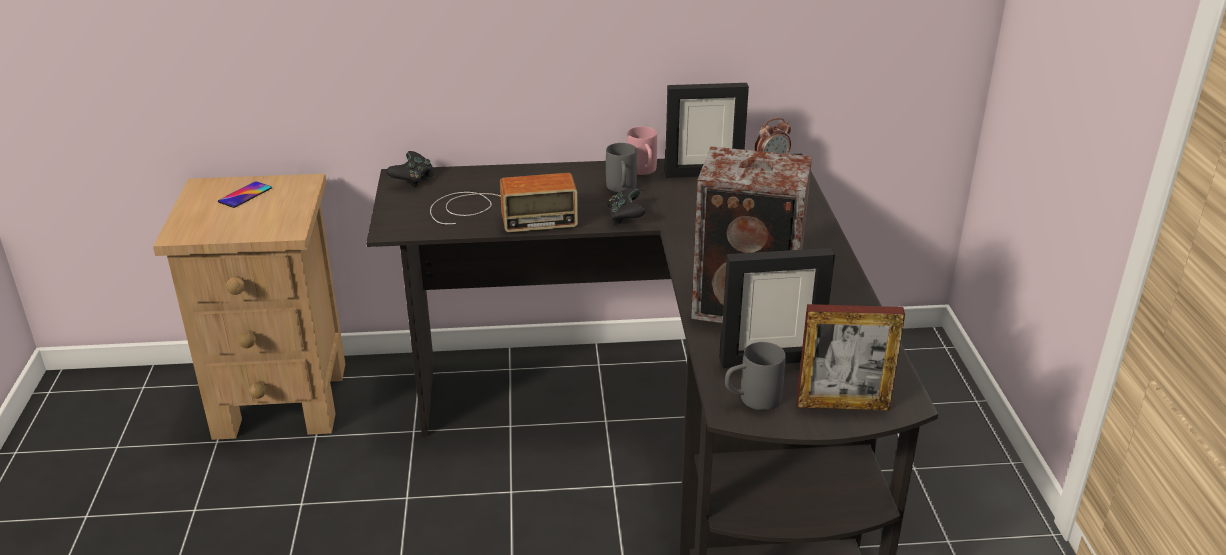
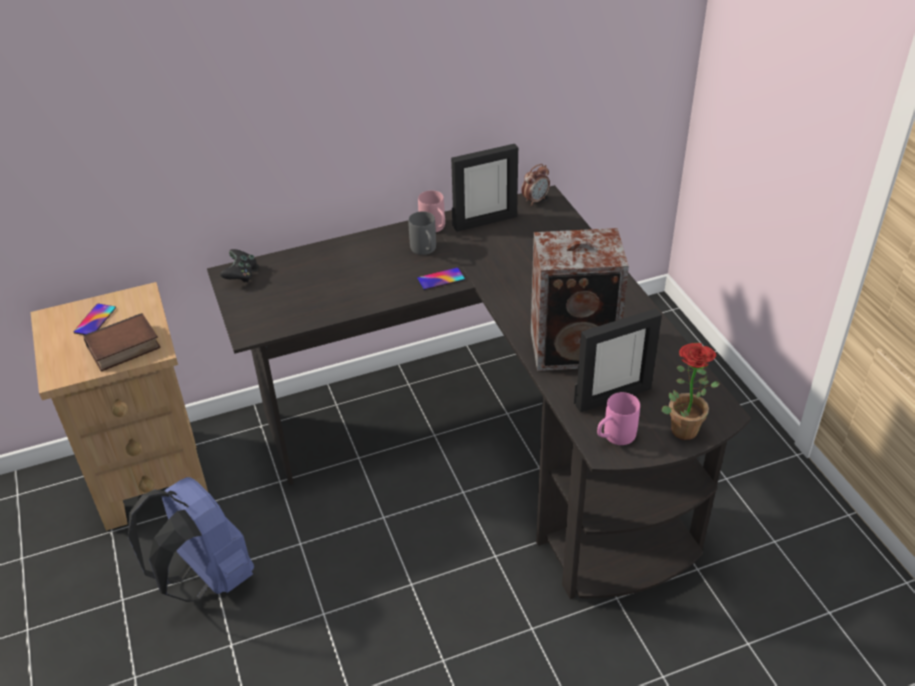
camera: 15 degrees left, 10 degrees up
(257, 223) = (123, 349): none -> book
(290, 508) = (206, 577): none -> blue backpack
(499, 213) = (333, 296): radio -> none
(625, 217) = (441, 279): black game controller -> phone
(751, 400) = (614, 437): grey mug -> pink mug
(842, 405) = (681, 426): picture frame -> potted plant

